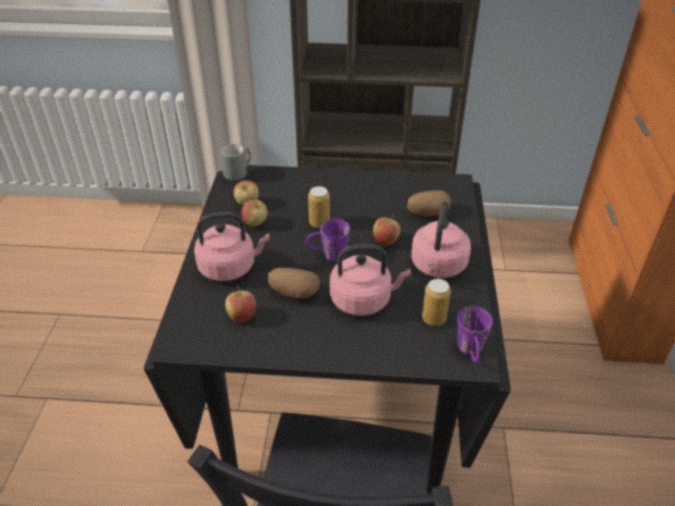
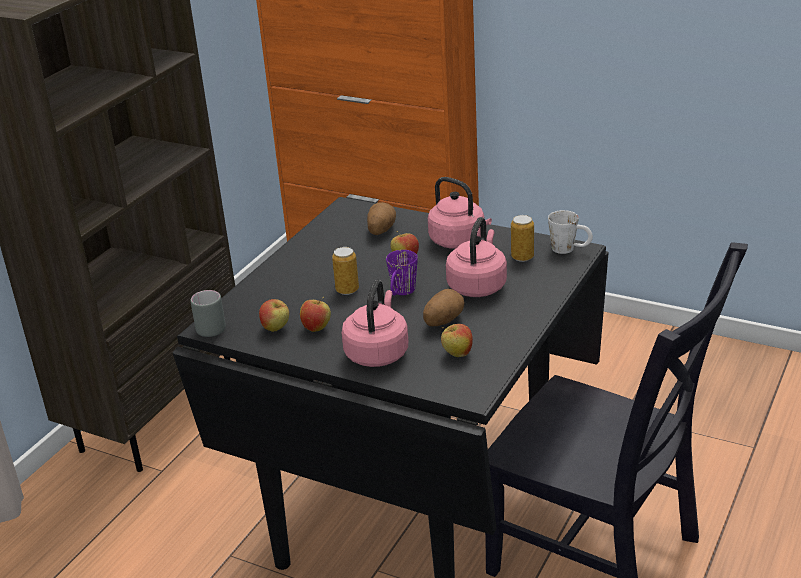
camera: 65 degrees left, 10 degrees down
(471, 352) = (570, 249): purple mug -> white mug

